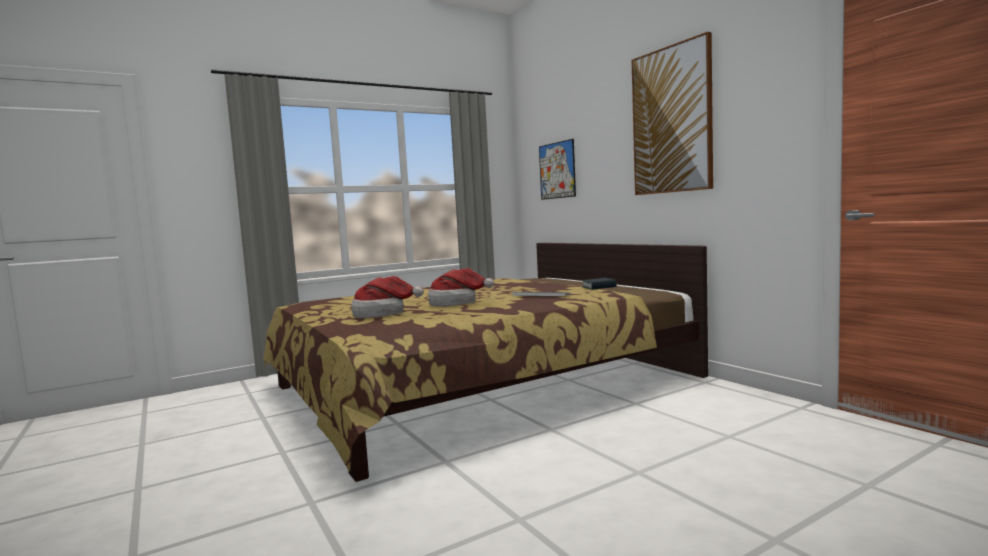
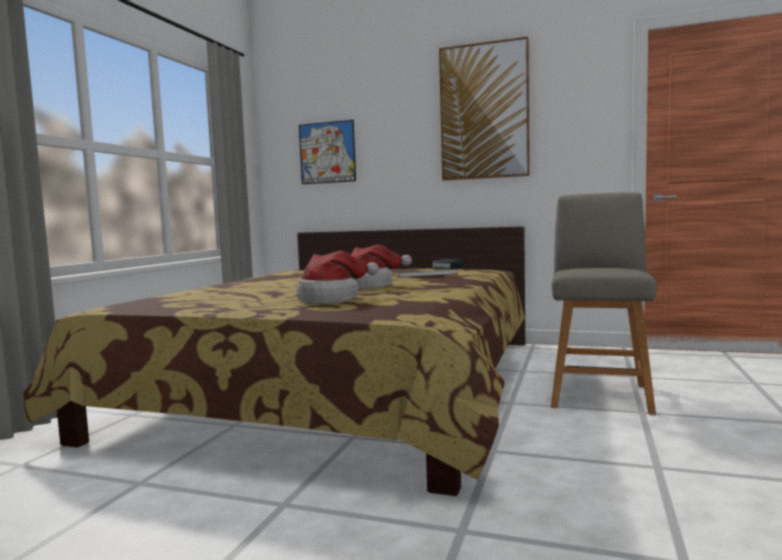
camera: 40 degrees left, 0 degrees up
(644, 444) = (599, 394): none -> grey chair

